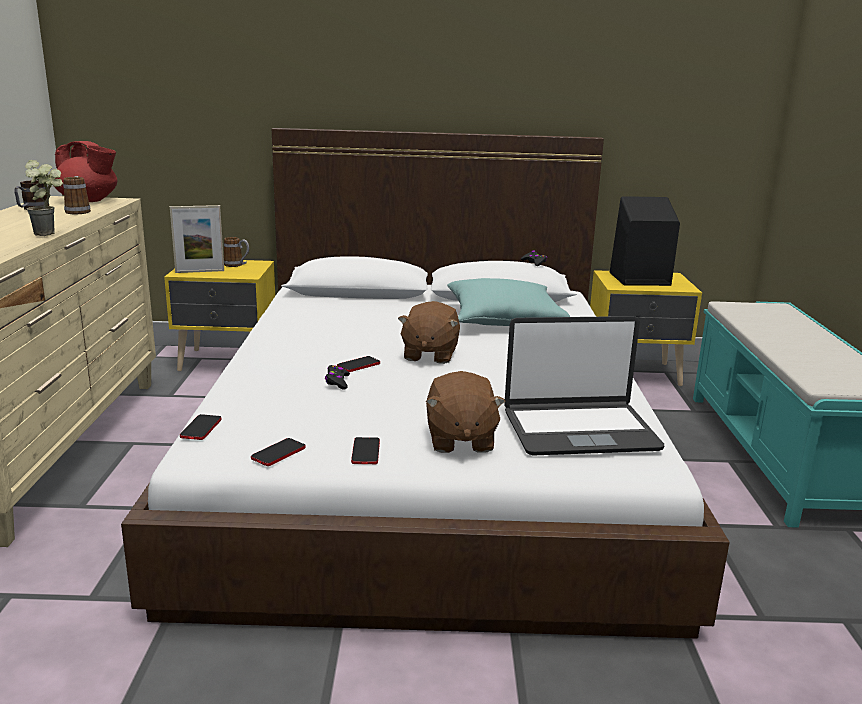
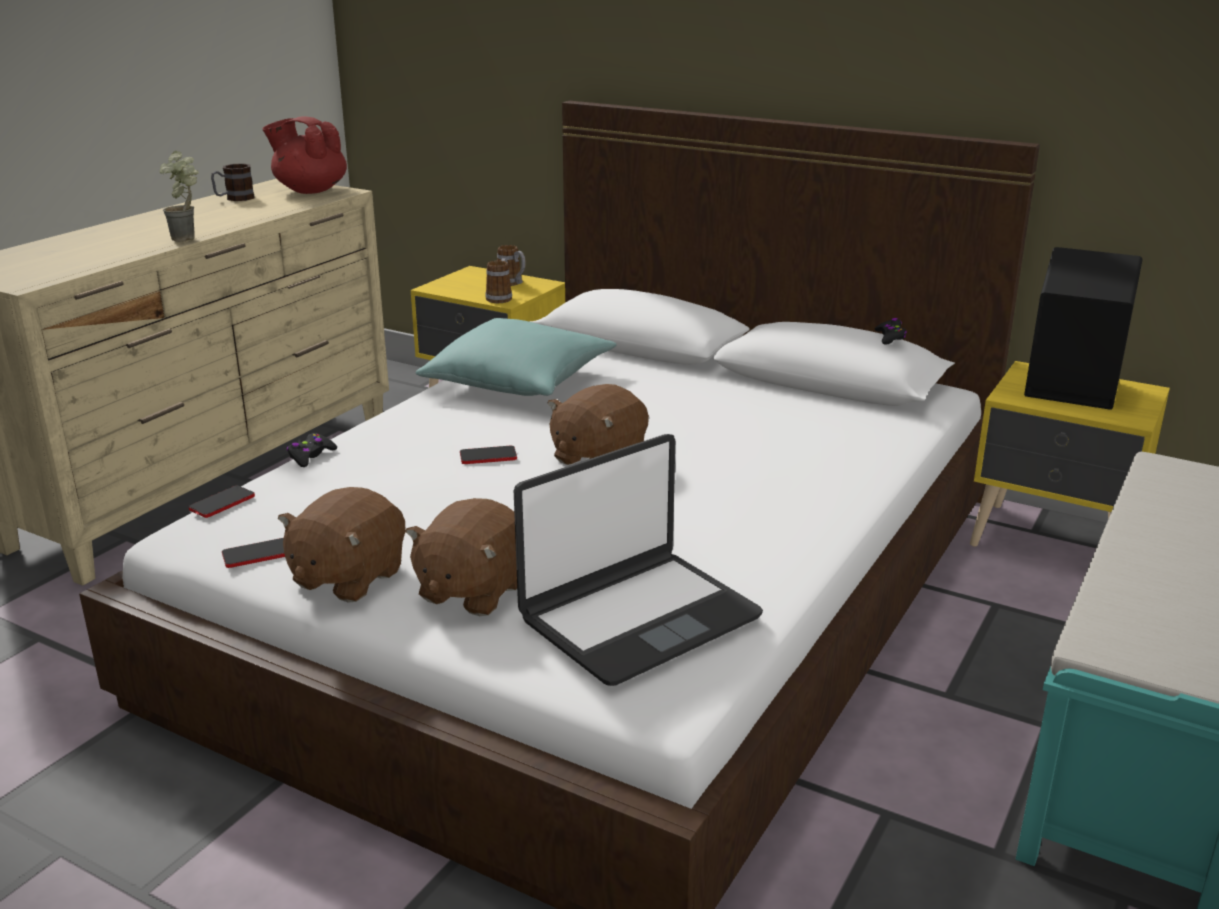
camera: 30 degrees right, 5 degrees up
(78, 211) = (273, 206): mug -> mug (501, 297)
(89, 201) = (310, 190): red teapot -> red teapot turned 150 degrees clockwise
(200, 271) = (458, 288): picture frame -> none
(337, 382) = (429, 475): black game controller -> black game controller (311, 456)
(365, 452) = (347, 577): phone -> brown plush toy
(503, 320) = (776, 422): turquoise pillow -> turquoise pillow (519, 382)
(579, 430) = (638, 617): laptop -> laptop turned 60 degrees counterclockwise

